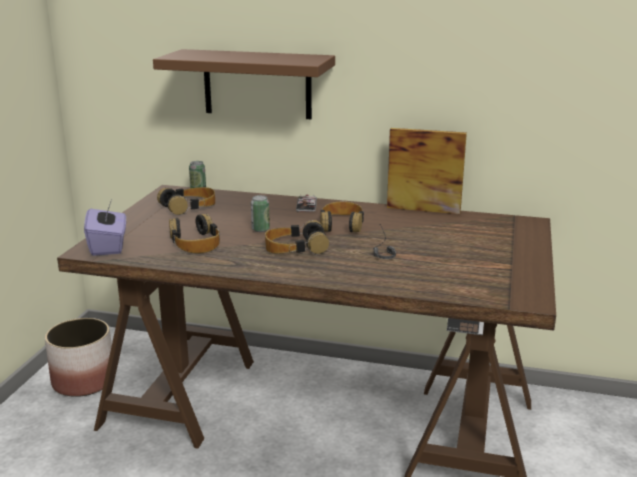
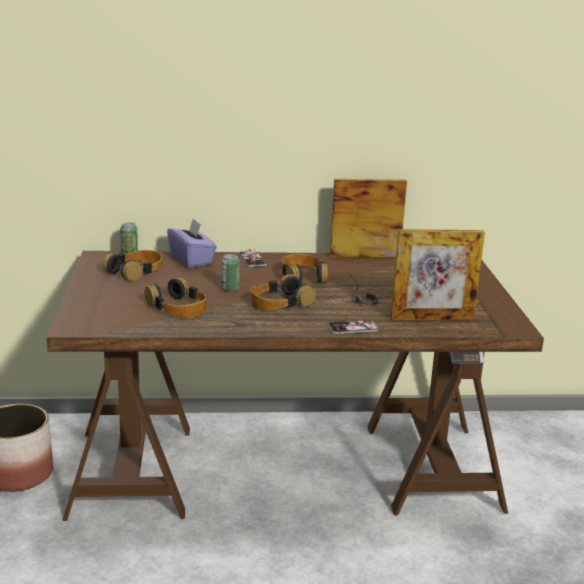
camera: 20 degrees left, 0 degrees up
(108, 246) = (91, 320): purple tissue box -> purple tissue box (192, 260)
(257, 84) = (192, 140): brown shelf -> none
(347, 280) = (352, 328): none -> phone
(441, 279) = (432, 318): none -> picture frame

